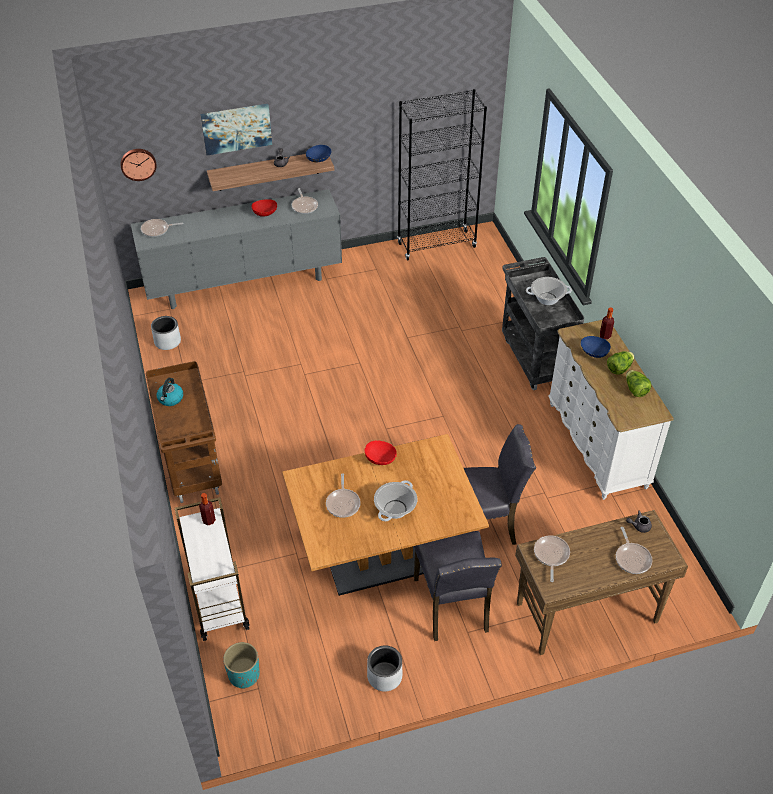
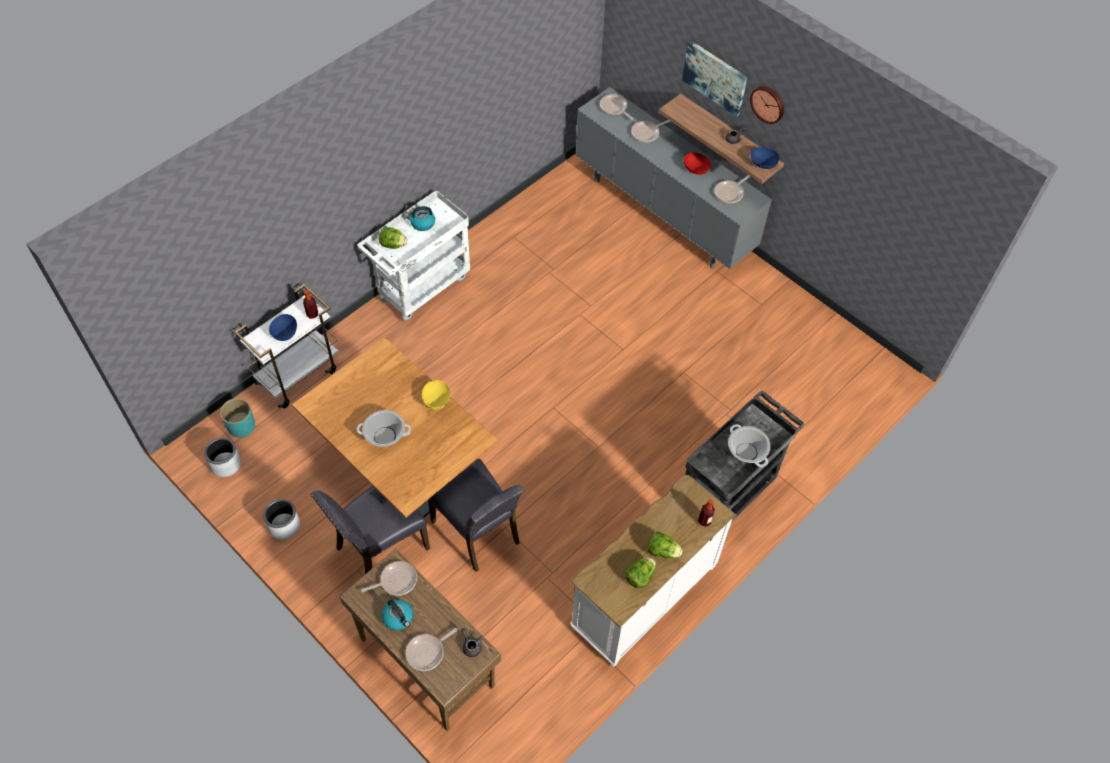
camera: 60 degrees right, 10 degrees up
(138, 163) = (632, 42): wall clock -> wall clock (768, 103)
(167, 341) = (552, 198): grey planter -> grey planter (226, 464)
(177, 428) = (393, 244): none -> lettuce
(193, 470) = (421, 291): brown cart -> white cart
(343, 503) = (371, 395): frying pan -> frying pan (647, 133)
(380, 459) = (437, 400): red bowl -> yellow bowl
(436, 245) = (838, 339): black bookcase -> none
(589, 566) = (398, 618): none -> kettle
(593, 353) = (670, 519): blue bowl -> blue bowl (284, 333)

